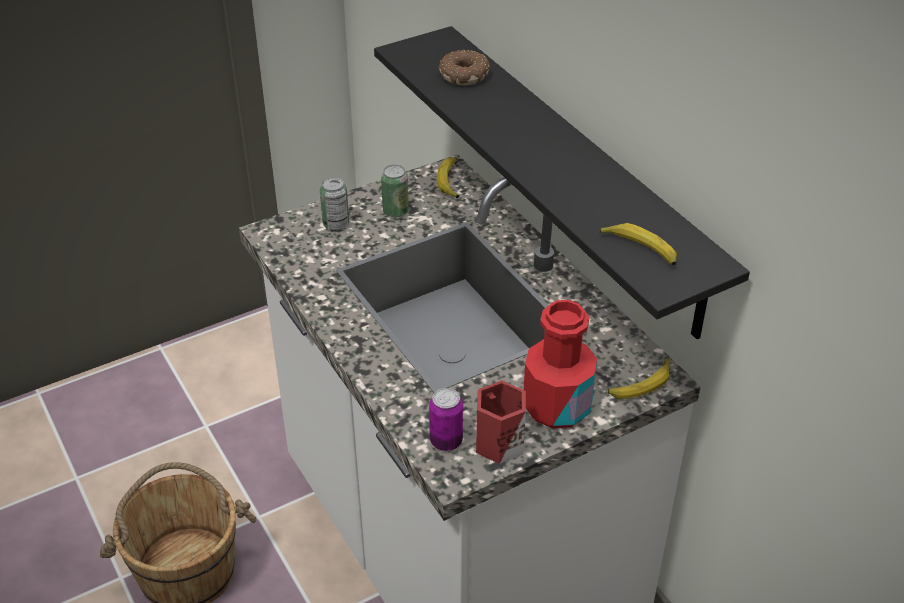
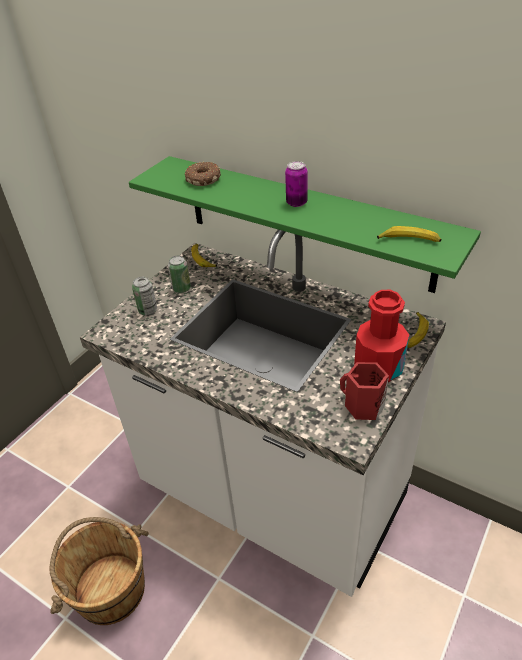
camera: 25 degrees left, 0 degrees up
(446, 441) = (330, 420): can -> can (296, 203)
(576, 177) = (305, 222): black shelf -> green shelf

